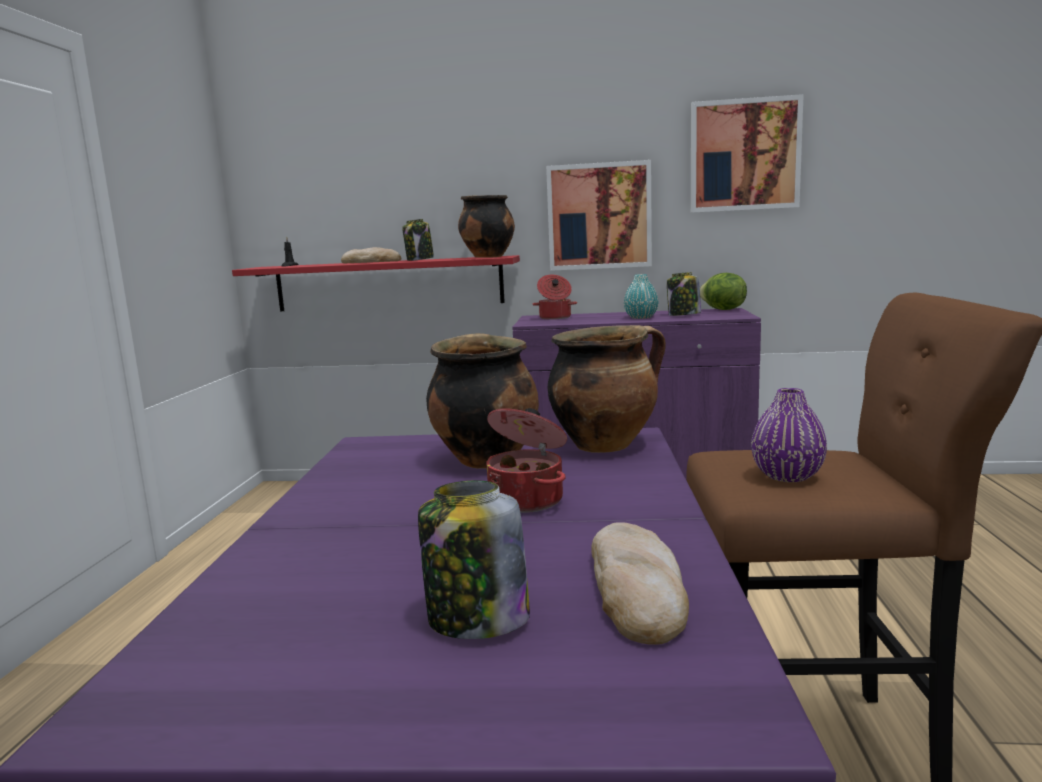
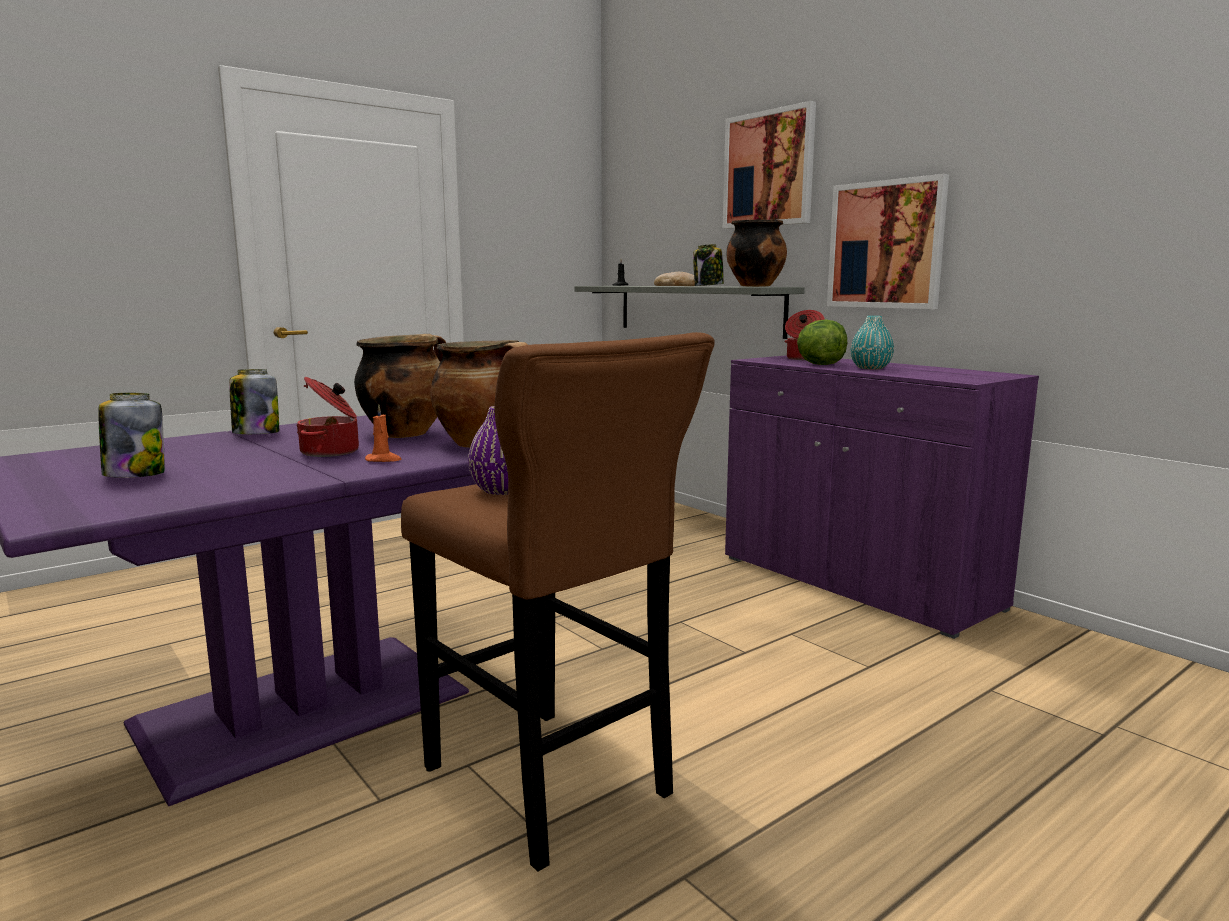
camera: 45 degrees right, 0 degrees up
(388, 284) = (697, 309): red shelf -> grey shelf
(618, 487) = (383, 460): none -> orange candle
(637, 588) = (200, 487): bread -> none
(683, 315) = (923, 372): jar -> jar (256, 433)
(722, 310) = (998, 374): lettuce -> lettuce (819, 364)
(744, 155) = (1071, 162): picture -> picture (769, 169)

